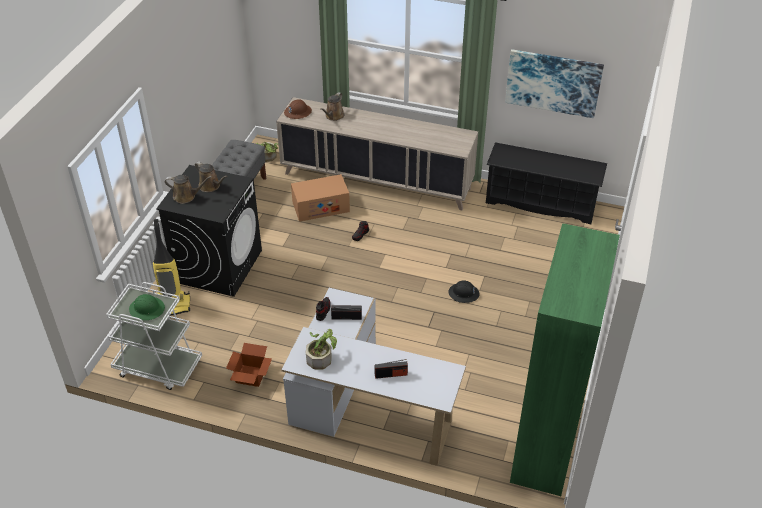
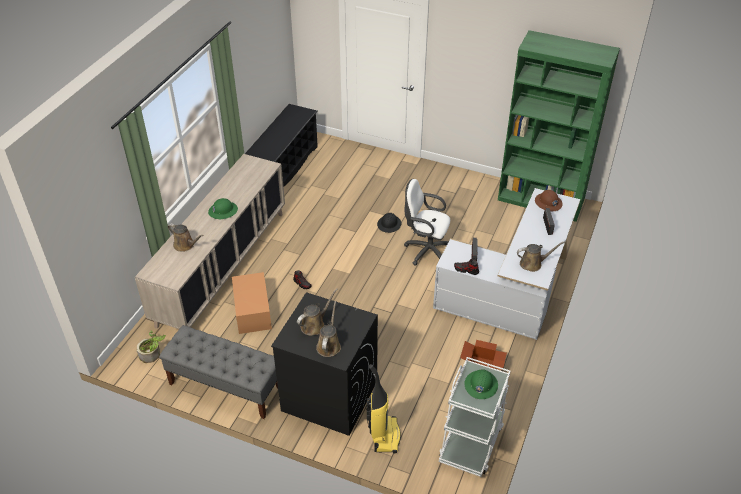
camera: 85 degrees left, 0 degrees up
(297, 112) = (167, 273): brown hard hat -> brown hard hat (548, 203)
(321, 357) = (533, 263): potted plant -> brown watering can
(384, 130) = (223, 211): none -> green hard hat
(424, 327) = (426, 251): none -> white office chair
(553, 82) = (255, 70): picture -> none

